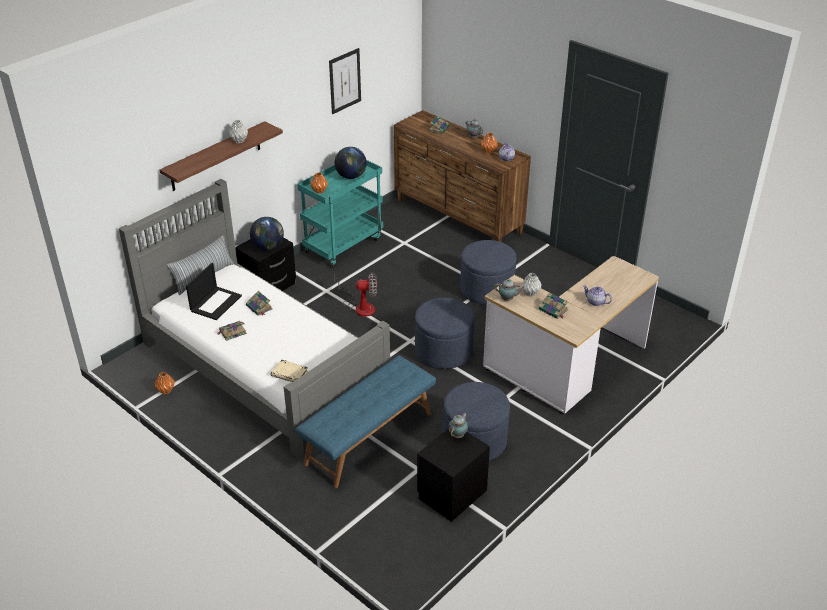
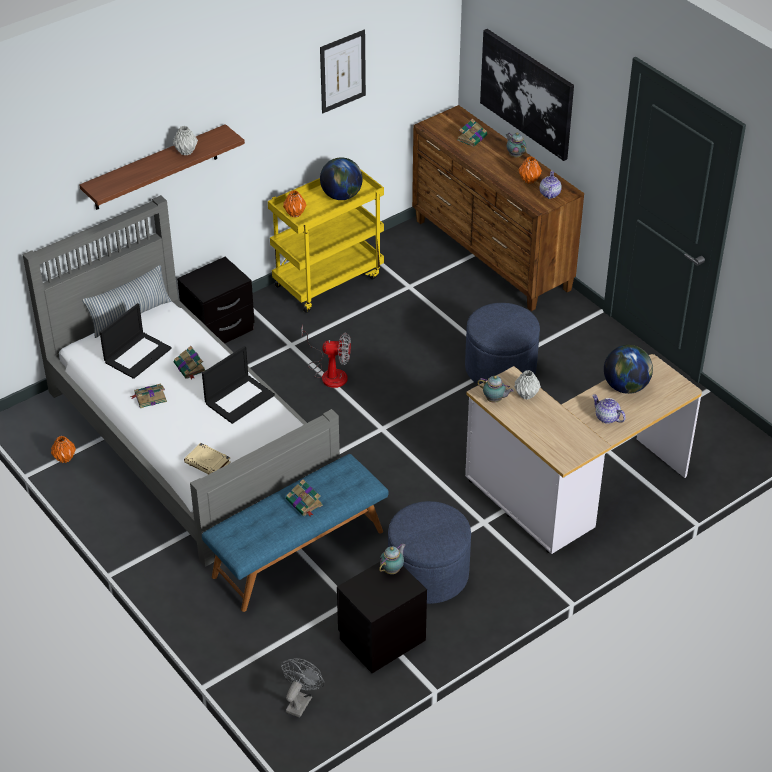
camera: 10 degrees right, 5 degrees up
(268, 247) = (219, 283): globe -> globe (626, 386)
(304, 325) = (239, 398): none -> laptop
(343, 244) = (328, 280): turquoise cart -> yellow cart
(399, 551) = (300, 701): none -> grey fan
(443, 351) = (421, 449): blue ottoman -> none
(479, 88) = (527, 93): none -> picture
(553, 310) = (548, 423): book -> book (304, 503)

